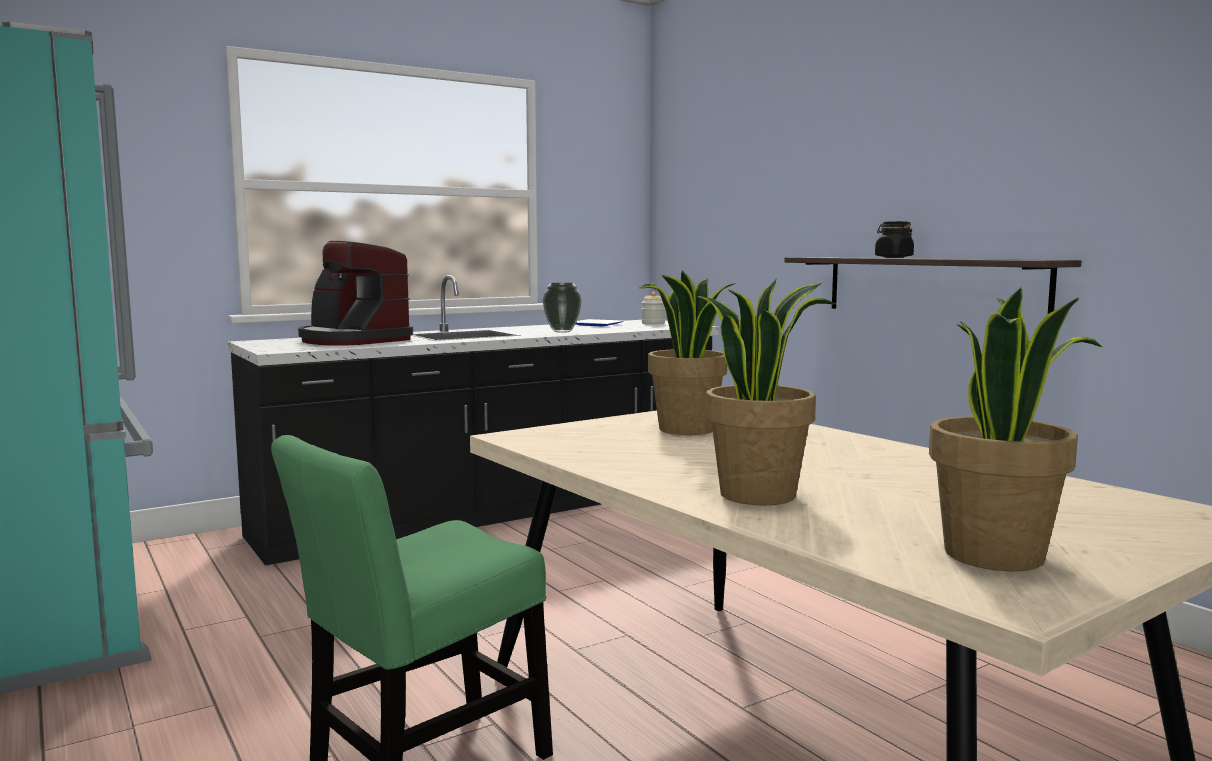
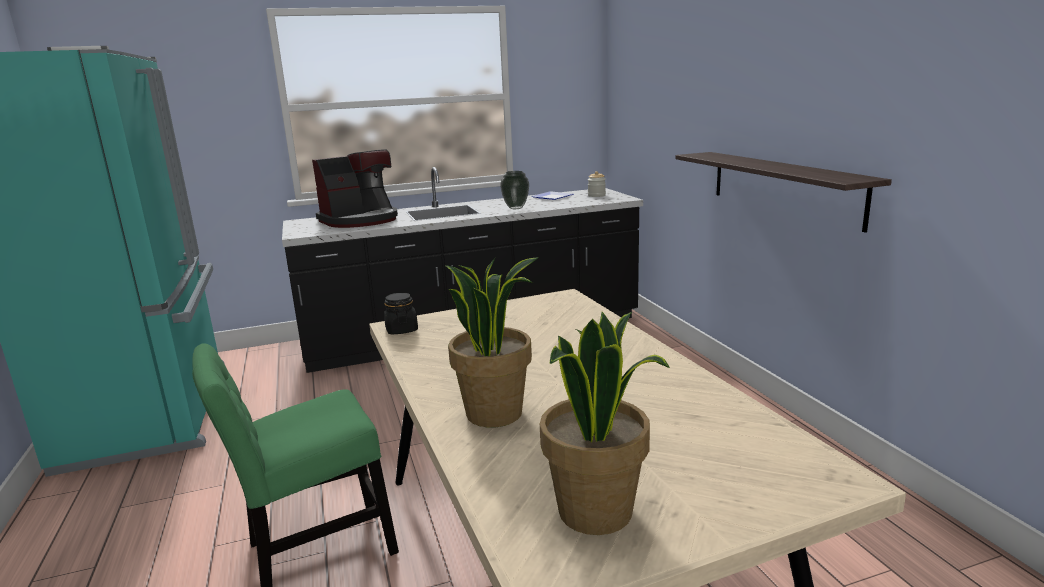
camera: 15 degrees right, 10 degrees up
(352, 340) = (360, 220): coffee machine -> coffee machine turned 90 degrees counterclockwise
(687, 430) = (523, 324): potted plant -> none
(893, 257) = (753, 161): black jar -> black jar (401, 330)

